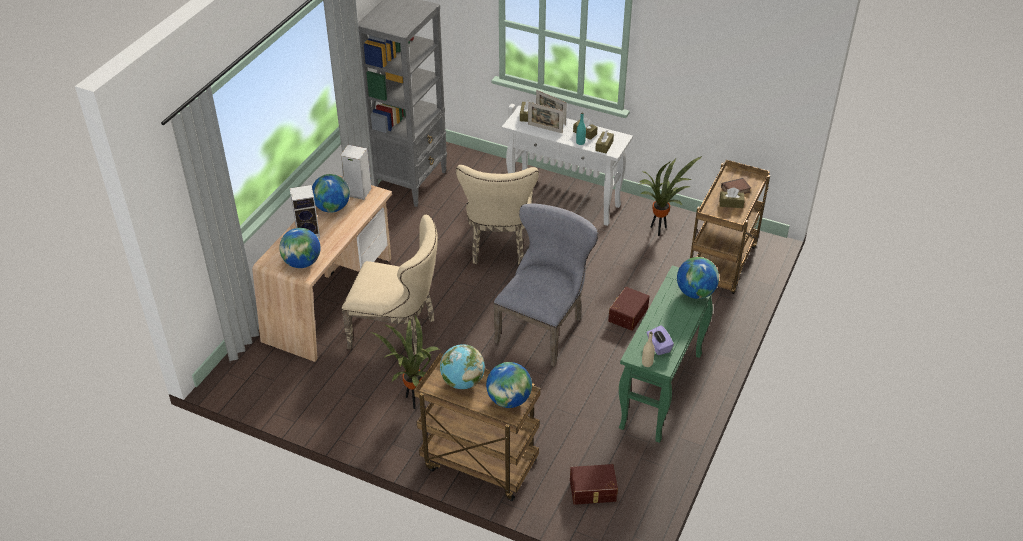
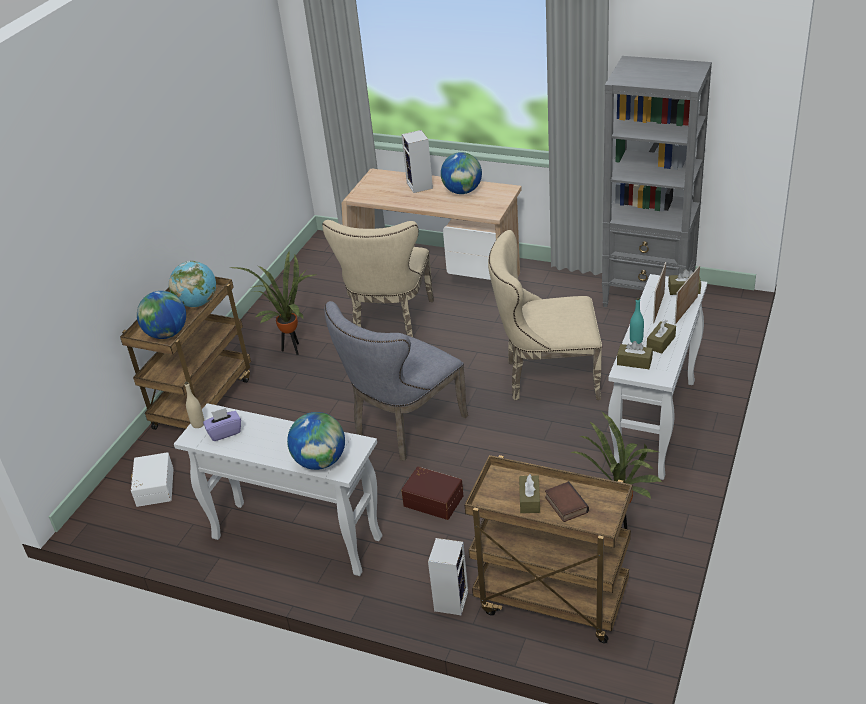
camera: 90 degrees right, 5 degrees down
(302, 263) = (374, 190): globe -> none
(357, 192) = (492, 200): speaker -> speaker (451, 600)
(543, 327) = (404, 428): grey chair -> grey chair turned 105 degrees clockwise
(593, 491) = (153, 487): brown storage box -> white storage box
(661, 392) = (295, 538): green console table -> white console table

